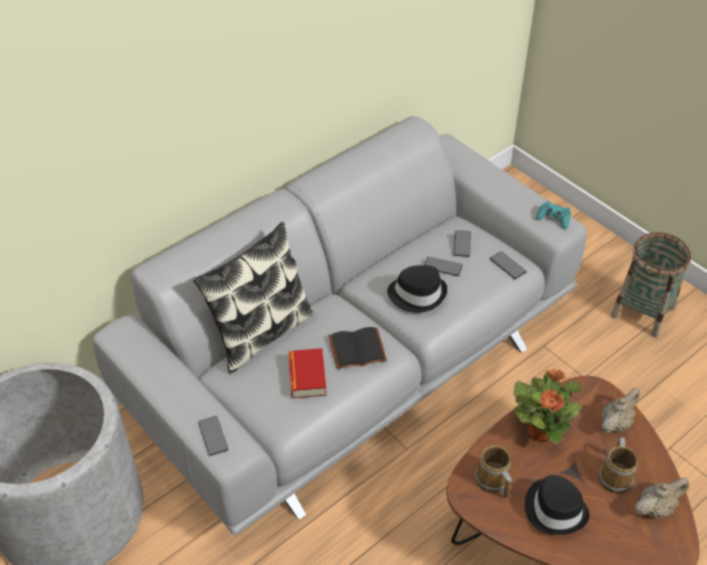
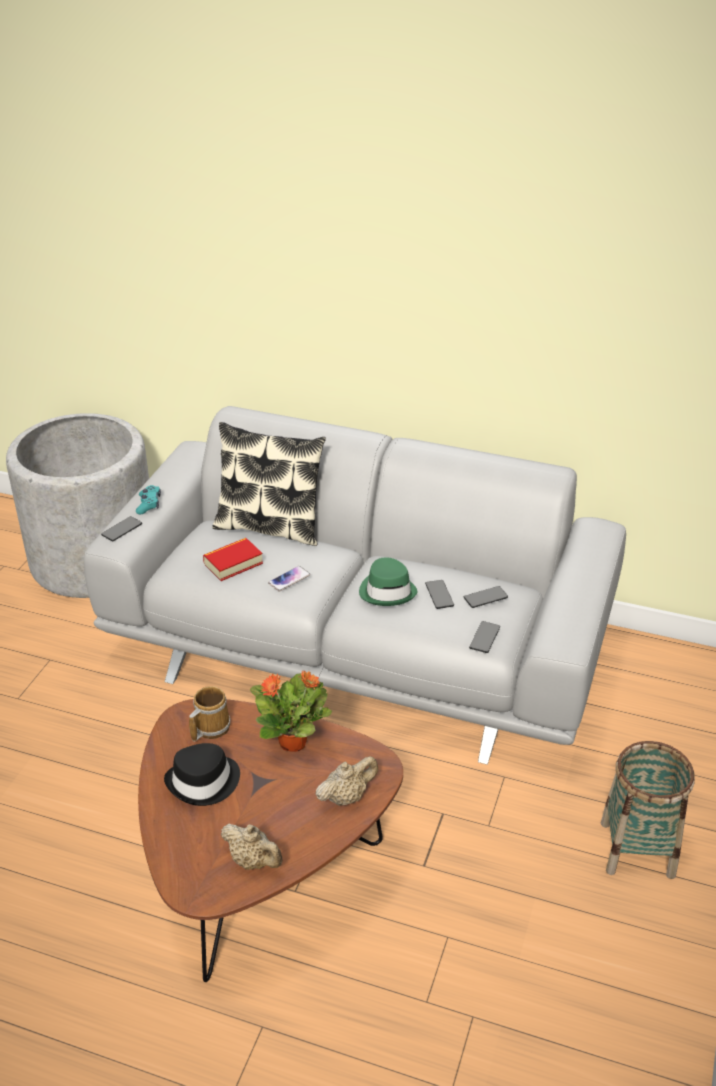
camera: 60 degrees right, 10 degrees down
(358, 348) = (289, 579): black book -> phone
(417, 294) = (387, 591): black hat -> green hat
(553, 218) = (569, 635): turquoise game controller -> turquoise game controller (149, 504)
(615, 423) = (346, 796): beige teapot -> beige teapot turned 45 degrees counterclockwise
(616, 477) = (274, 817): mug -> none

